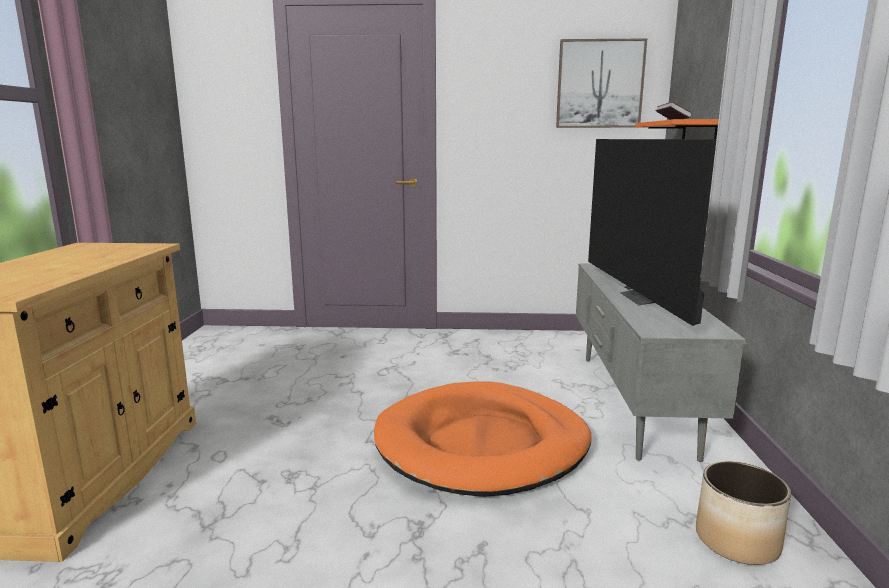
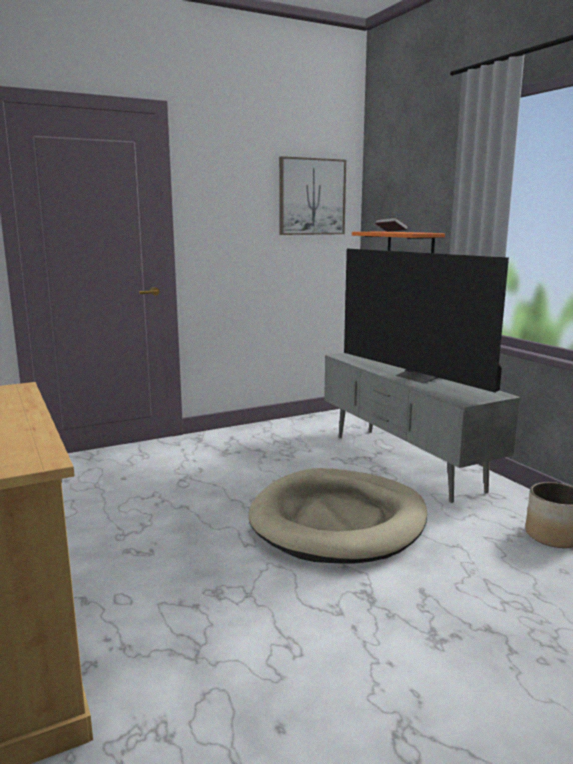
camera: 30 degrees left, 0 degrees up
(482, 444) = (339, 521): orange dog bed -> beige dog bed

